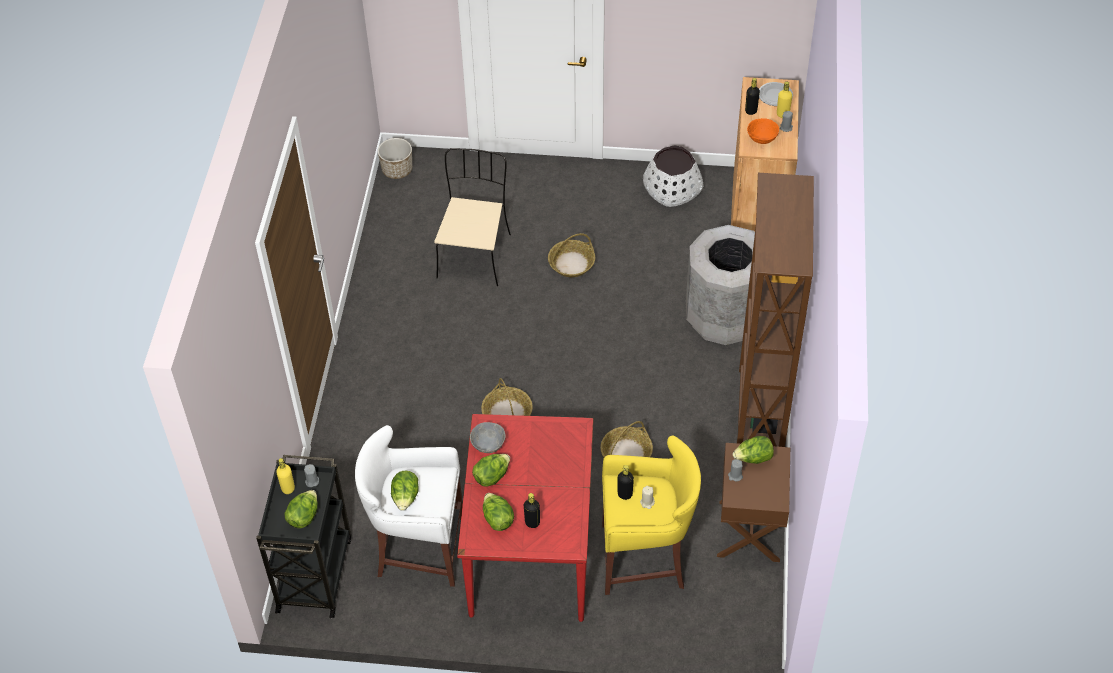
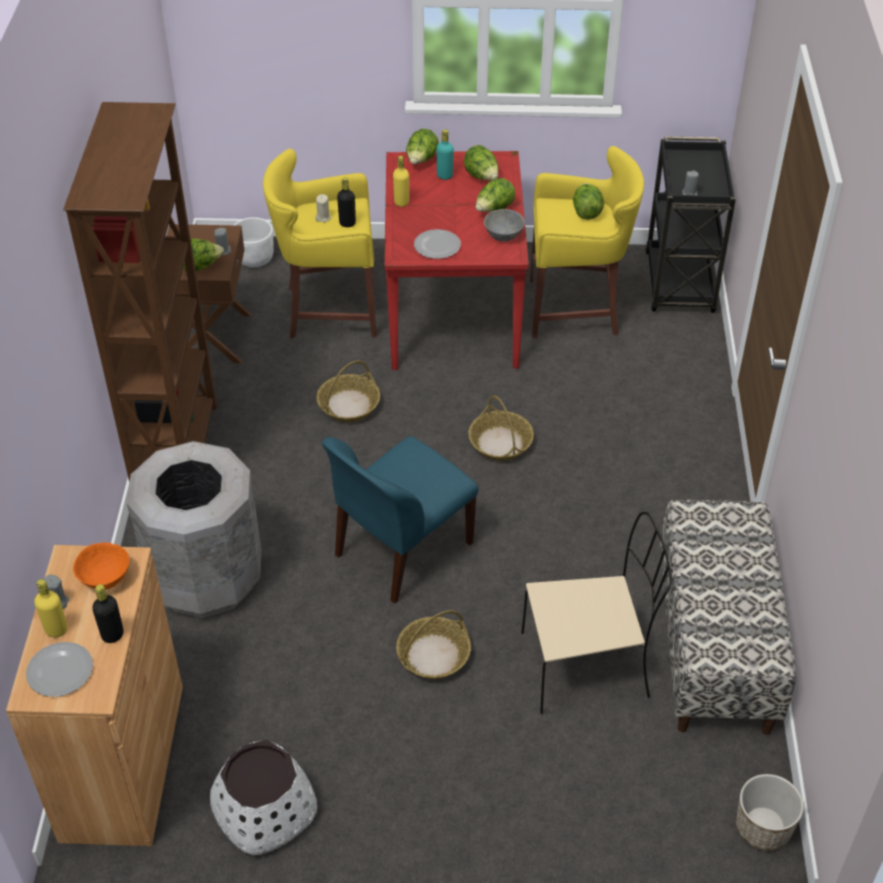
camera: 175 degrees right, 5 degrees down
(288, 488) = (713, 187): yellow bottle -> yellow bottle (401, 202)
(304, 516) = (685, 167): lettuce -> lettuce (421, 160)
(391, 261) = (715, 646): none -> bench
(418, 548) = (576, 308): white stool -> yellow stool
(474, 254) = (588, 664): beige chair -> beige chair turned 105 degrees counterclockwise
(532, 522) = (444, 176): black bottle -> turquoise bottle
(547, 436) = (436, 246): none -> plate
(589, 332) = (401, 550): none -> blue chair
(719, 628) = (255, 258): none -> white planter

